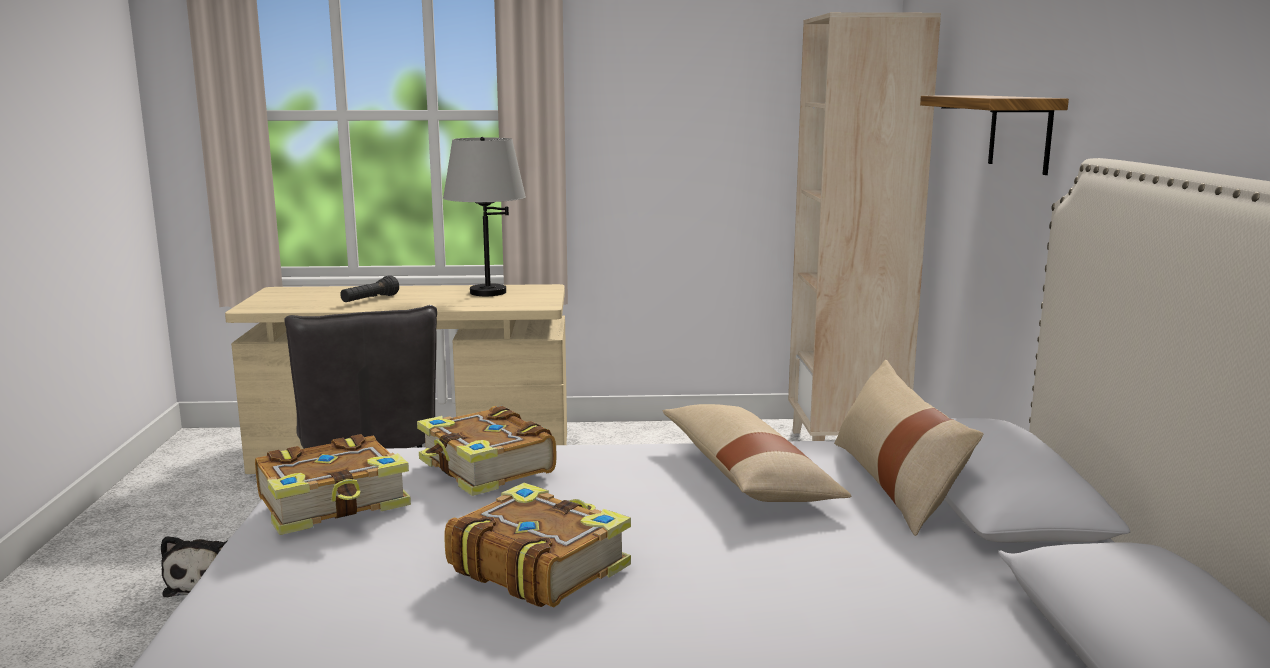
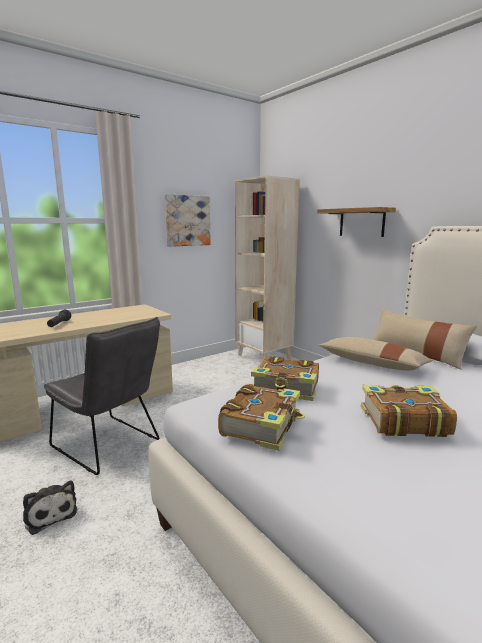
camera: 35 degrees left, 0 degrees up
(487, 292) = (117, 312): grey table lamp -> none
(690, 114) = (187, 221): none -> picture

